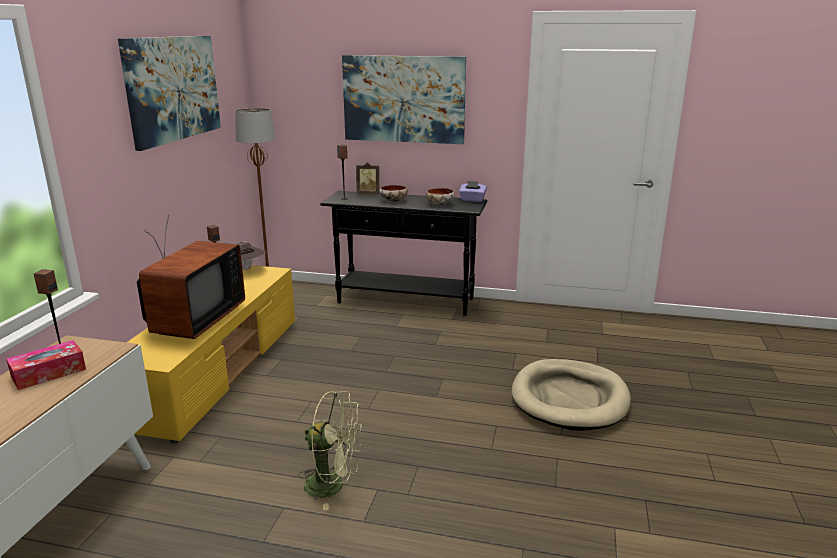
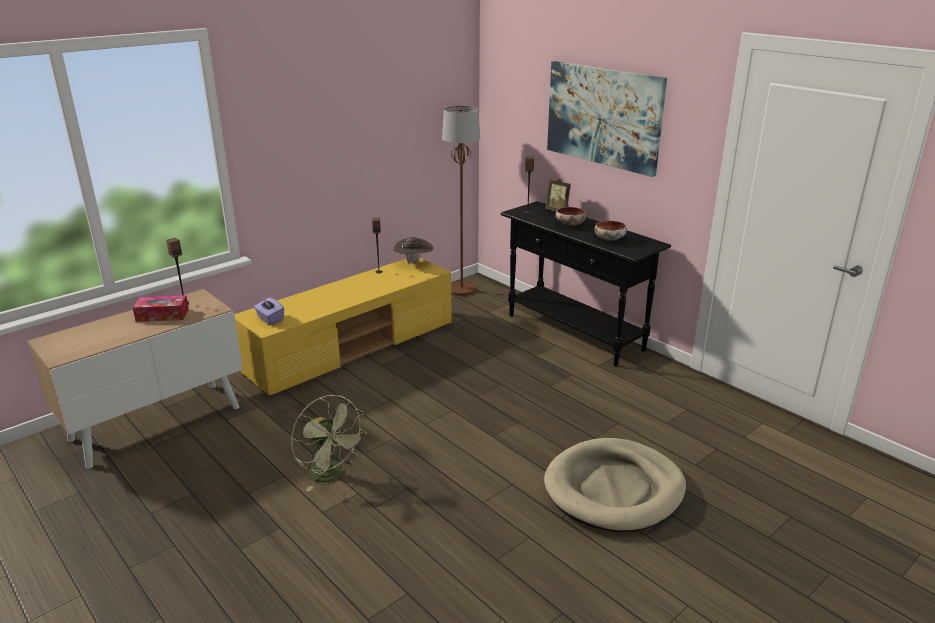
camera: 35 degrees right, 5 degrees up
(173, 88) = (367, 88): picture -> none
(193, 321) = (323, 300): television -> none
(472, 200) = (652, 242): purple tissue box -> purple tissue box (270, 319)

